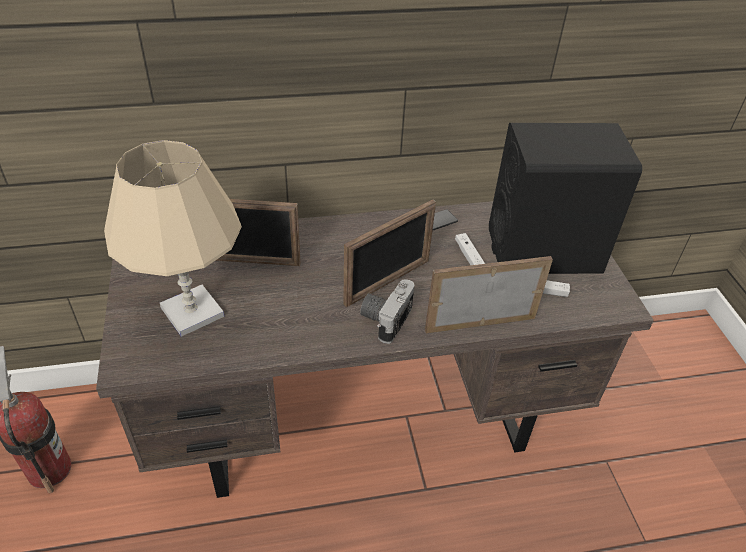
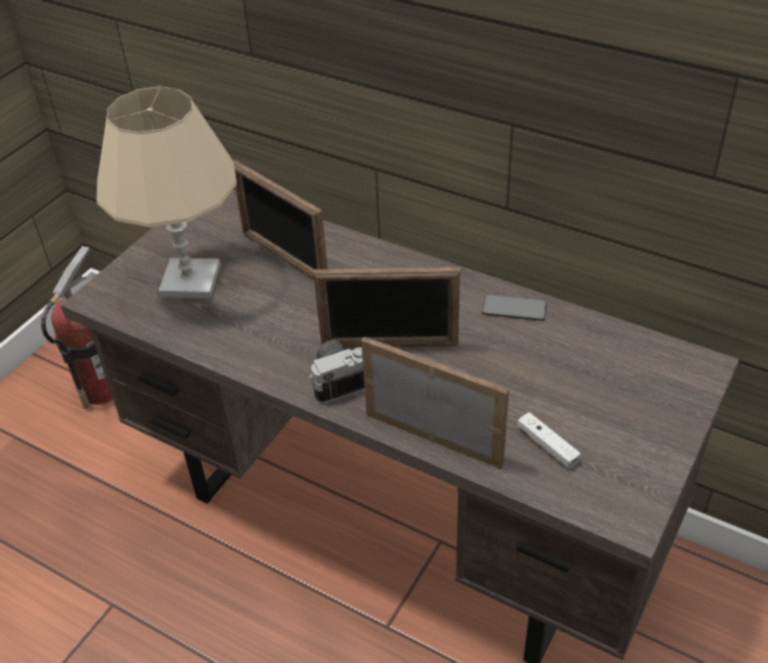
camera: 45 degrees right, 0 degrees up
(468, 256) = (509, 364): white game controller -> none
(544, 250) = (610, 404): black speaker -> none

